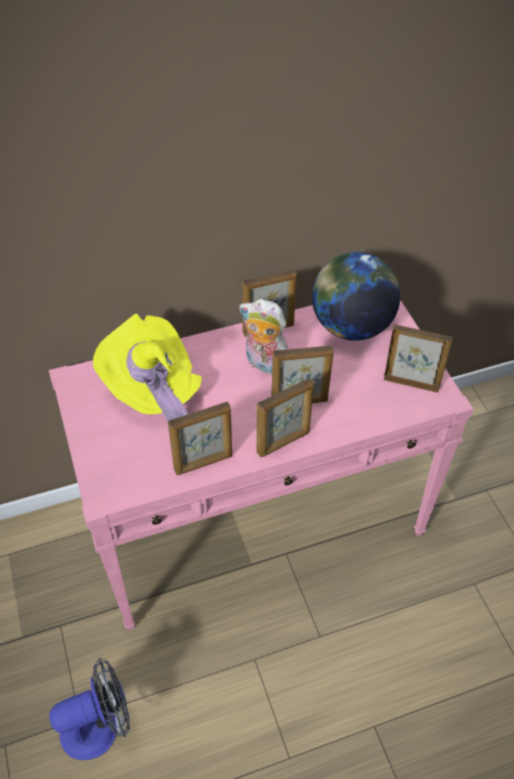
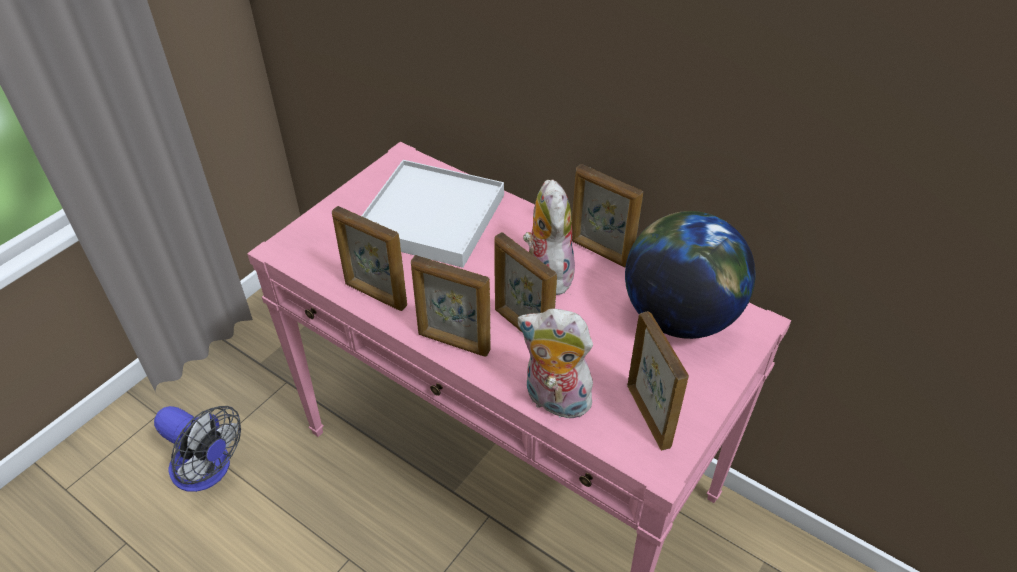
camera: 55 degrees right, 5 degrees down
(154, 394) = (431, 217): yellow hat -> white tray
(369, 419) = (554, 401): none -> plush toy

